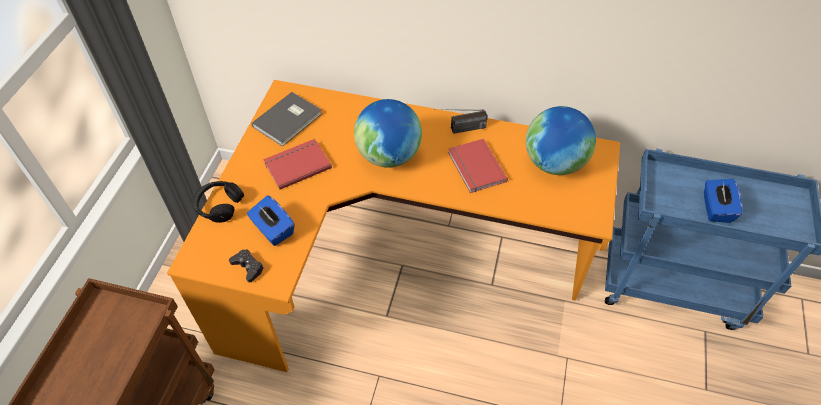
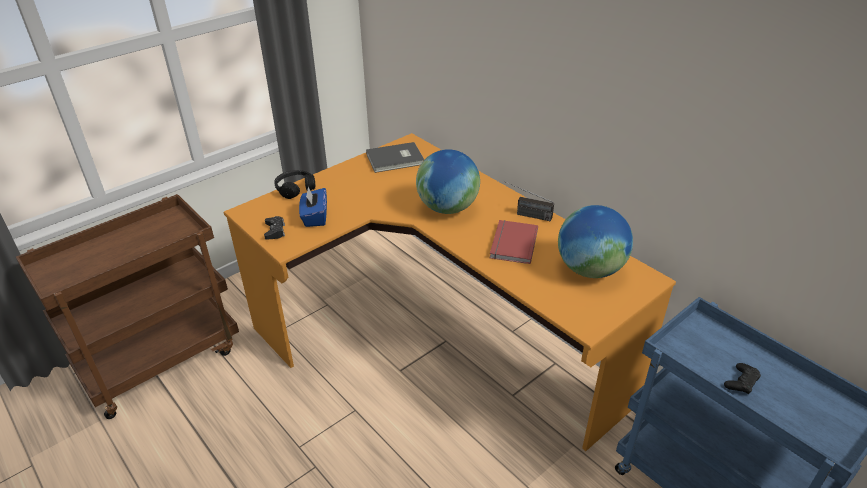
camera: 35 degrees right, 15 degrees down
(297, 164) = (373, 186): red book -> none
(715, 208) = (741, 382): blue tissue box -> black game controller

